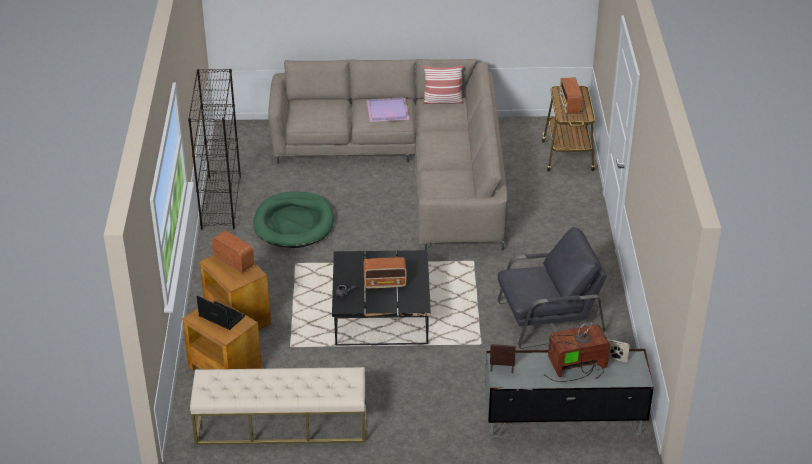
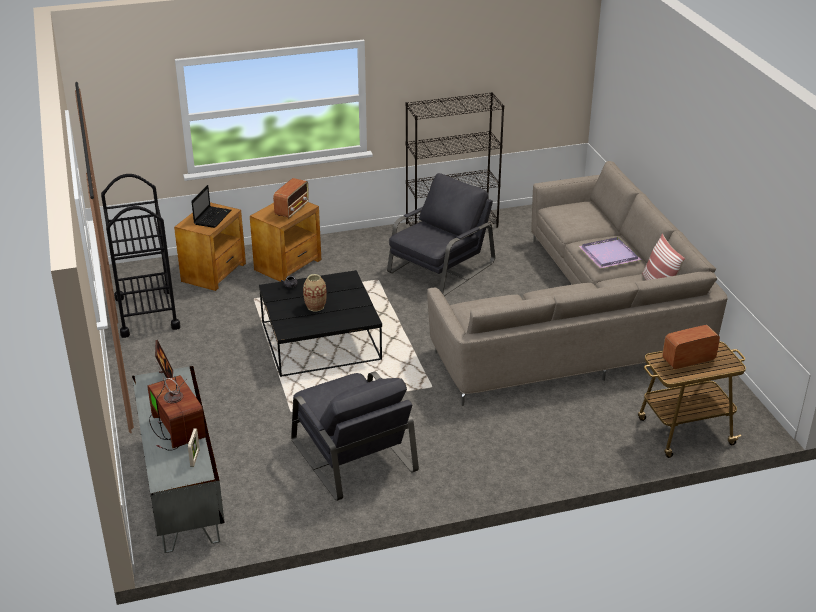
camera: 75 degrees right, 5 degrees down
(281, 424) = (147, 313): beige bench -> black cart
(294, 223) = (440, 268): green dog bed -> grey armchair
(385, 283) = (315, 306): radio -> vase

